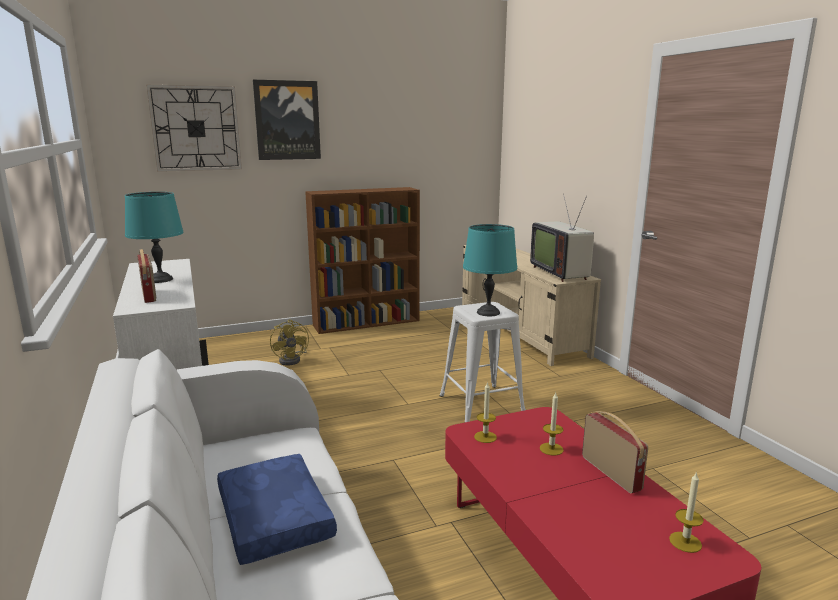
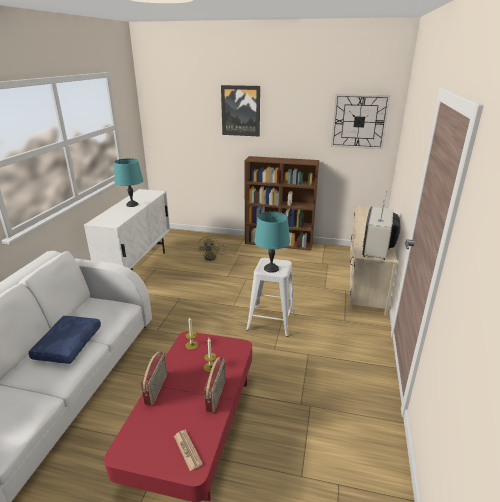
camera: 35 degrees right, 10 degrees up
(149, 295) = (113, 215): radio -> radio (157, 389)
(196, 128) = (189, 114): wall clock -> wall clock (359, 121)
(685, 542) = (187, 450): candle -> newspaper

